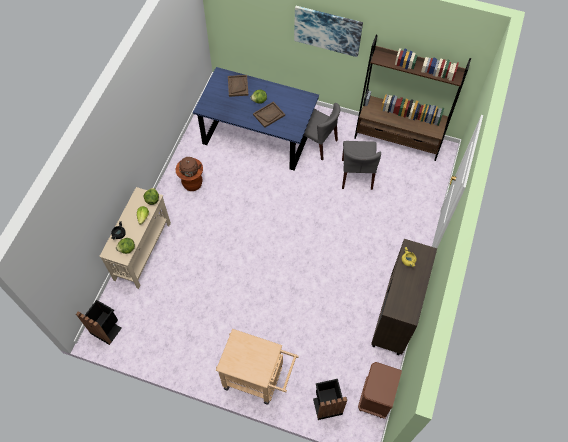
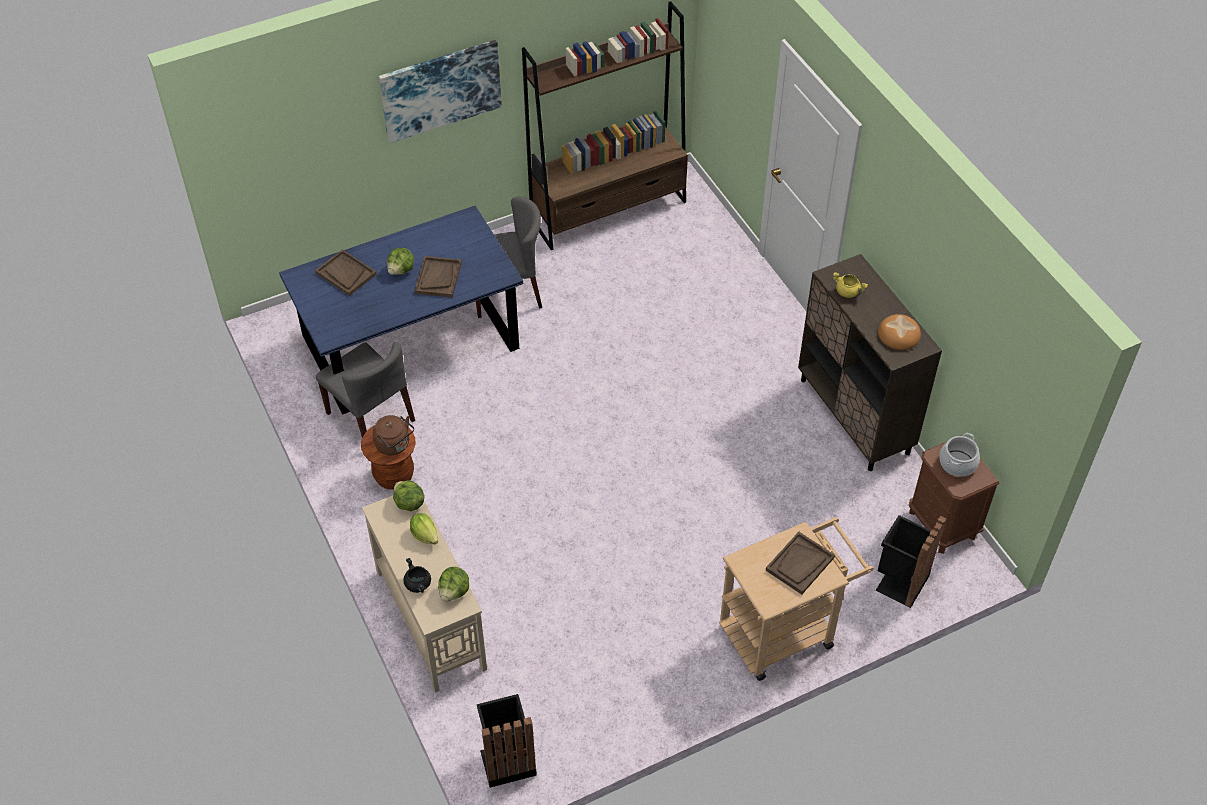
camera: 45 degrees left, 10 degrees down
(256, 361) = (800, 564): none -> brown tray
(357, 174) = (608, 291): grey chair -> grey chair (371, 417)
(383, 381) = (957, 463): none -> cooking pot
(406, 300) = (898, 334): none -> bread

